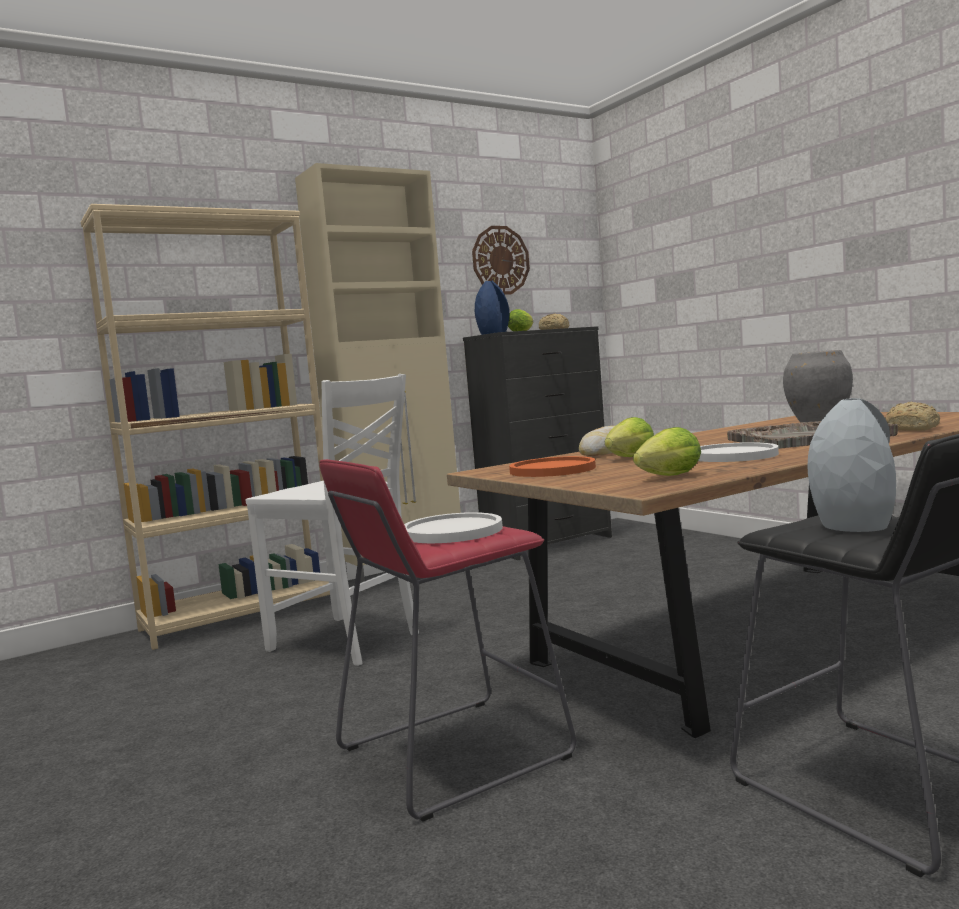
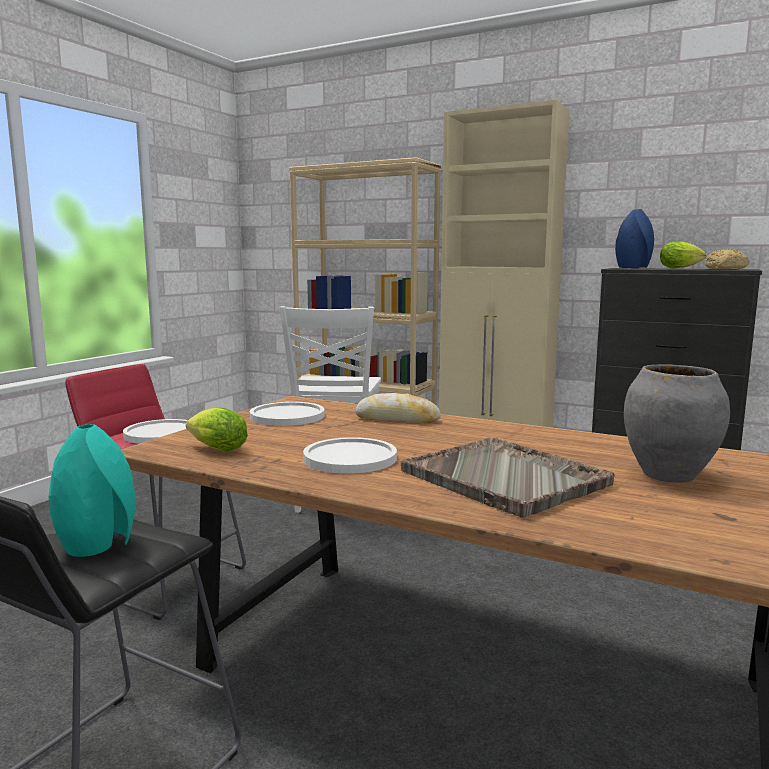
camera: 60 degrees right, 5 degrees up
(500, 260) = (685, 182): wall clock -> none
(552, 469) = (287, 416): orange plate -> white plate
(628, 458) = (349, 428): lettuce -> none
(854, 526) = (99, 544): grey vase -> turquoise vase
(913, 429) = (611, 526): bread -> none

